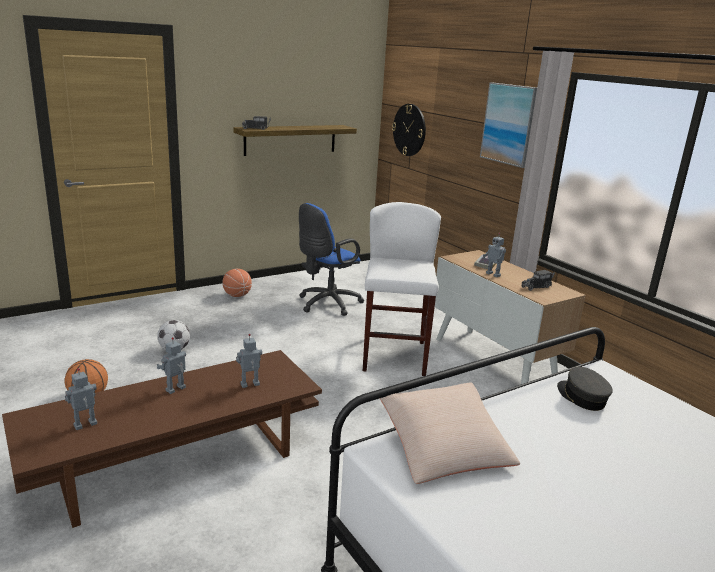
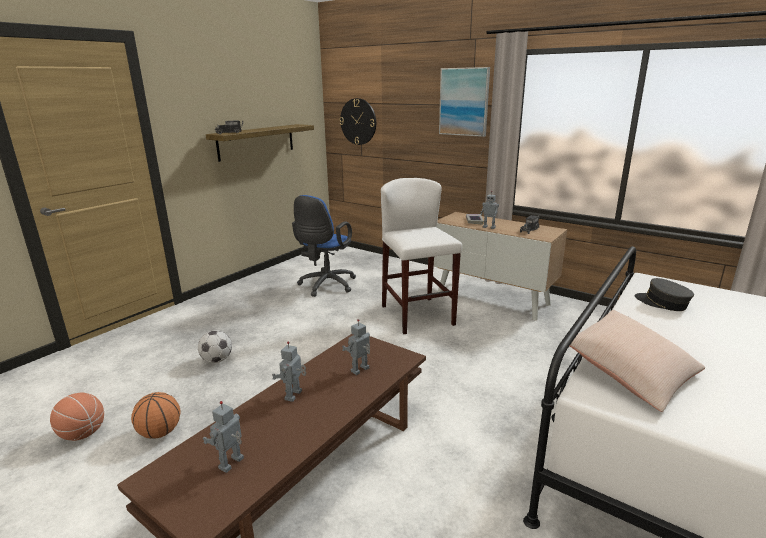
camera: 20 degrees left, 0 degrees up
(237, 295) = (238, 296): basketball -> basketball (83, 434)

